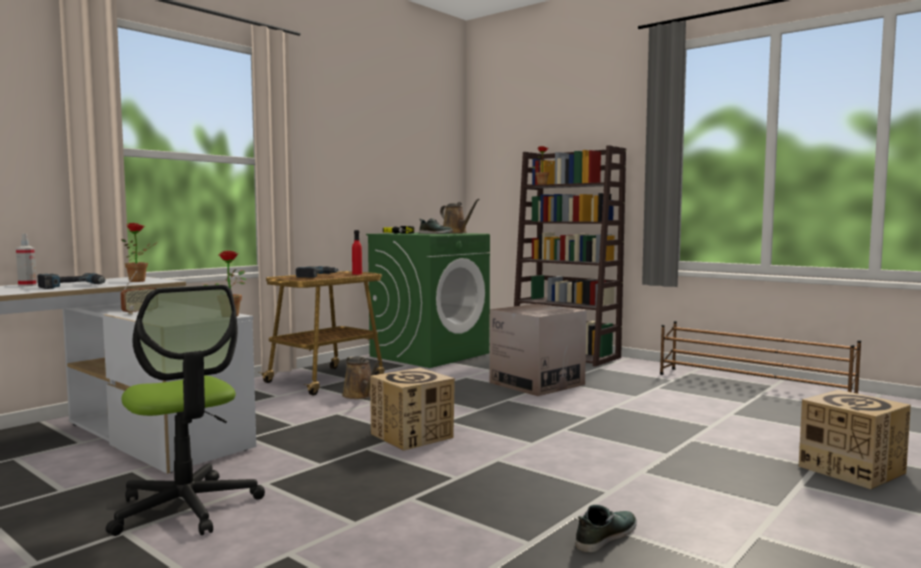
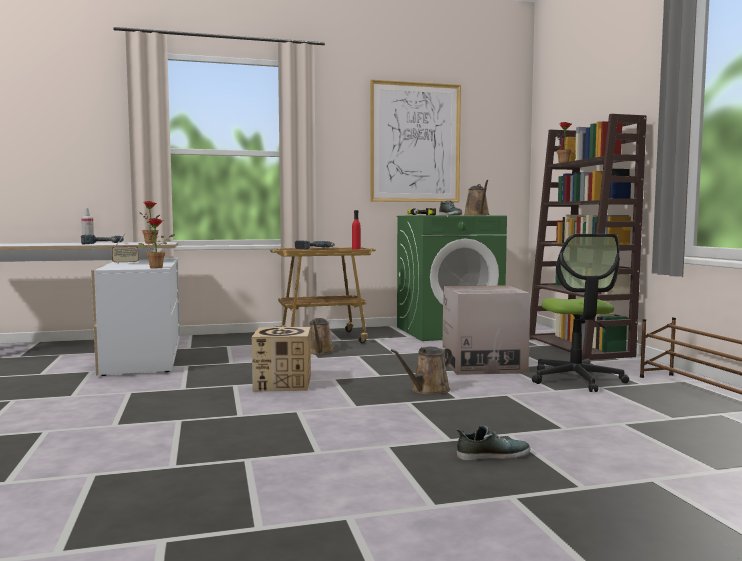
camera: 35 degrees right, 0 degrees up
(186, 508) = (64, 395): office chair -> office chair (576, 379)
(377, 154) = (415, 142): none -> picture
(552, 415) = (427, 390): none -> brown watering can
(605, 536) = (231, 478): shoe -> shoe (492, 455)
(851, 470) = (619, 502): cardboard box -> none

